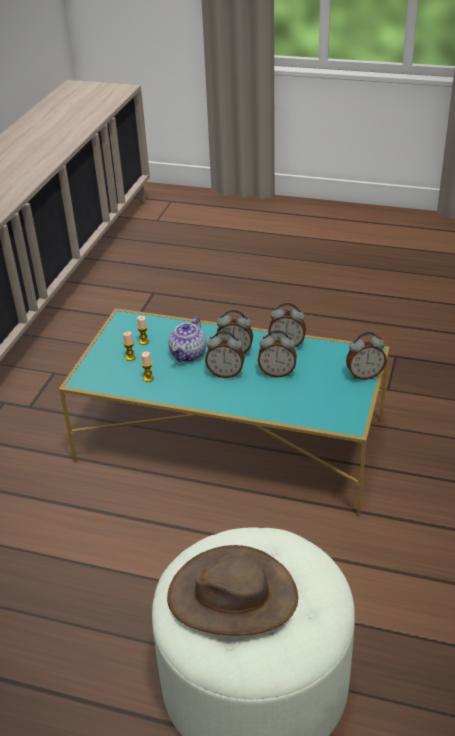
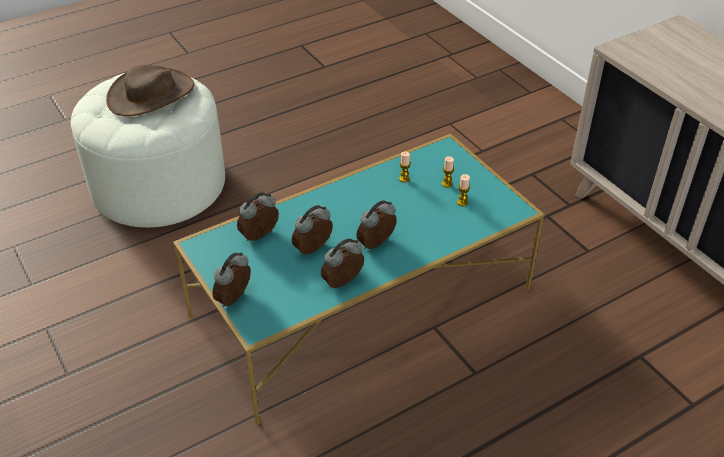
camera: 130 degrees right, 5 degrees up
(188, 354) = (409, 216): teapot -> none
(225, 373) = (354, 221): alarm clock -> alarm clock (260, 236)

